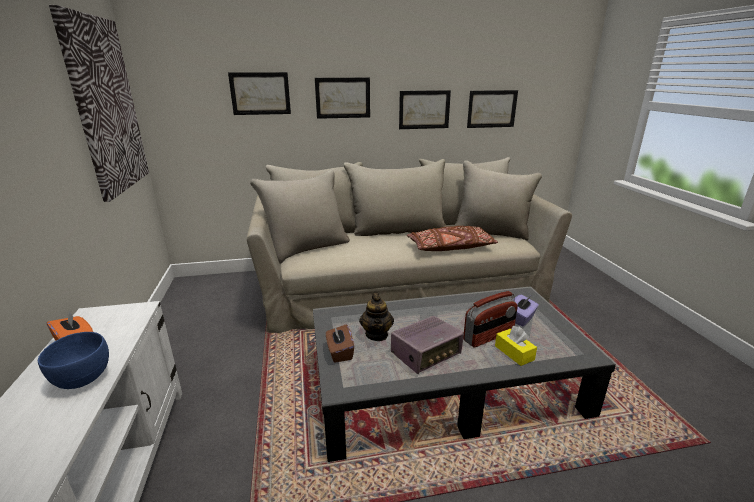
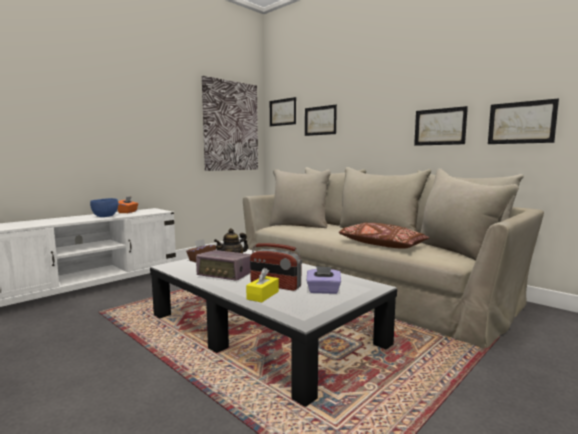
camera: 55 degrees right, 15 degrees down
(343, 98) = (371, 120): picture -> picture (282, 112)

